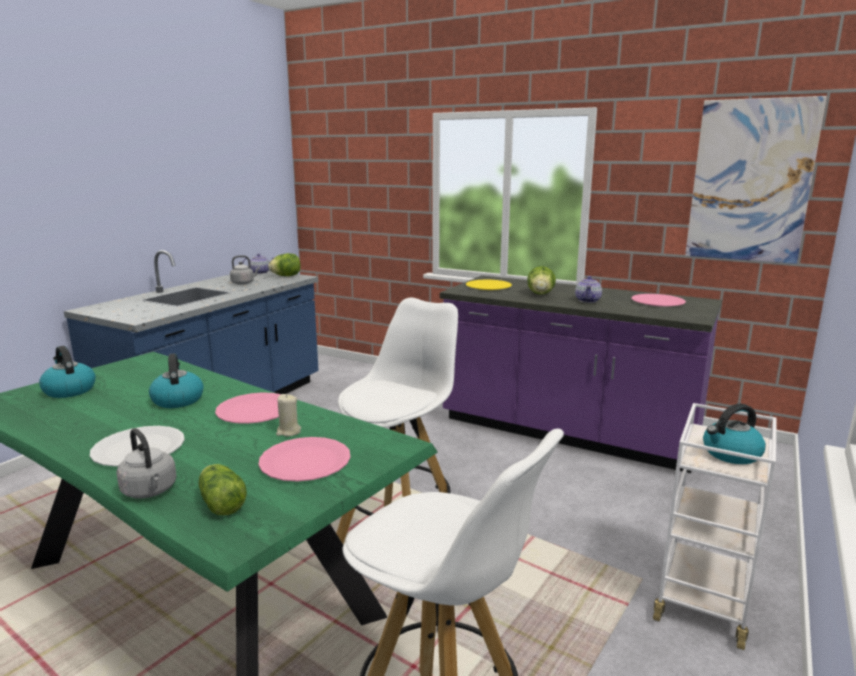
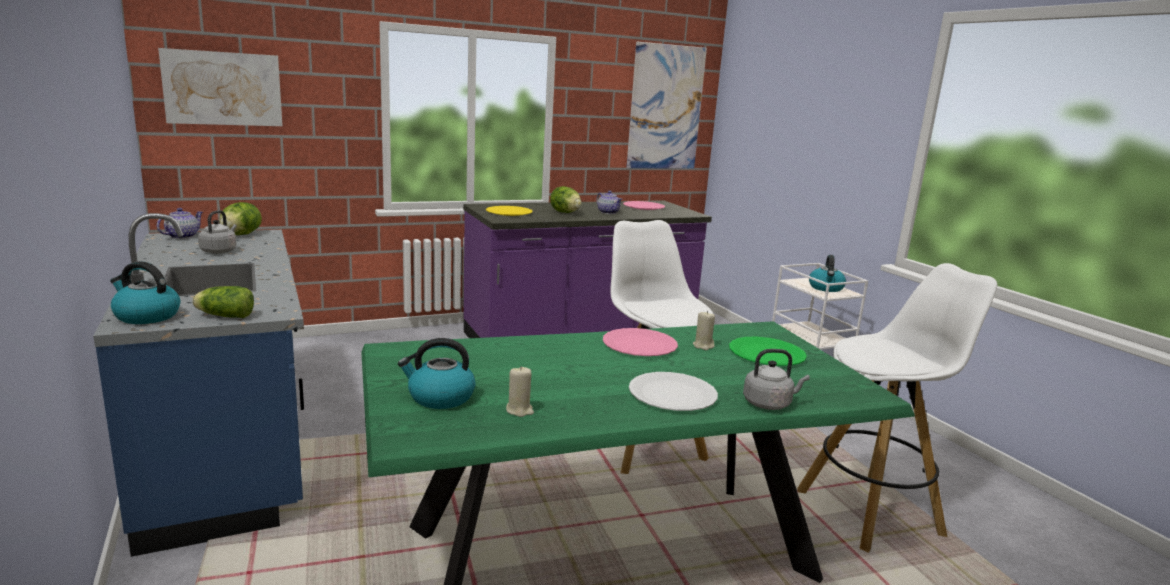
camera: 55 degrees left, 0 degrees up
(61, 413) = (519, 410): none -> beige candle
(177, 400) = (564, 362): kettle -> kettle (146, 316)
(221, 502) = (810, 387): lettuce -> lettuce (224, 316)
(305, 461) = (766, 354): pink plate -> green plate
(336, 174) = (223, 88): none -> picture

